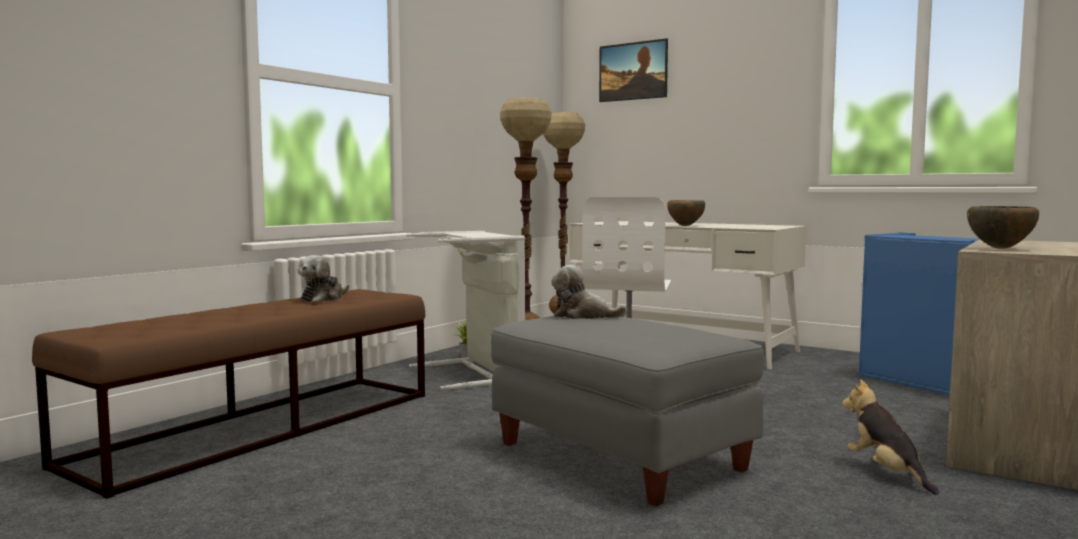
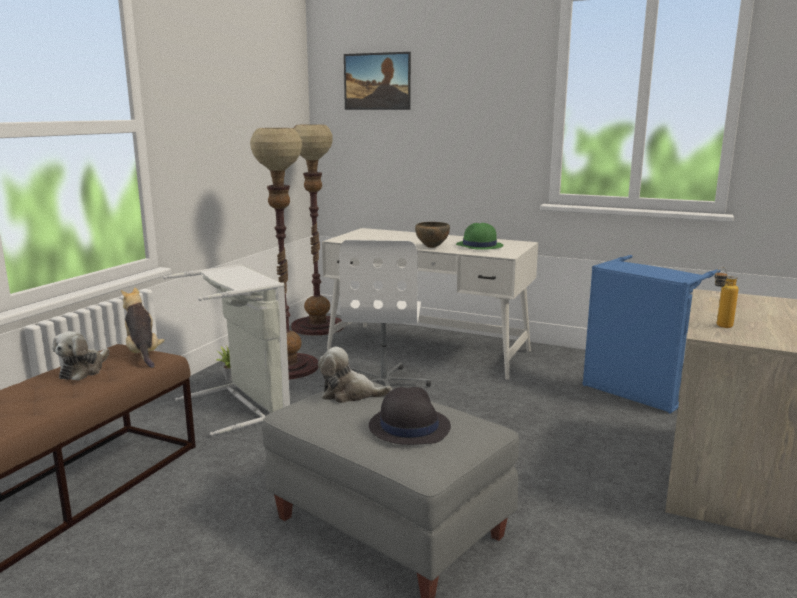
camera: 10 degrees left, 10 degrees up
(641, 330) = (408, 427): none -> black hat
(738, 226) = (479, 246): none -> green hat
(886, 472) = (619, 527): plush toy -> plush toy (143, 354)
(1001, 248) = (719, 326): brown bowl -> bottle

